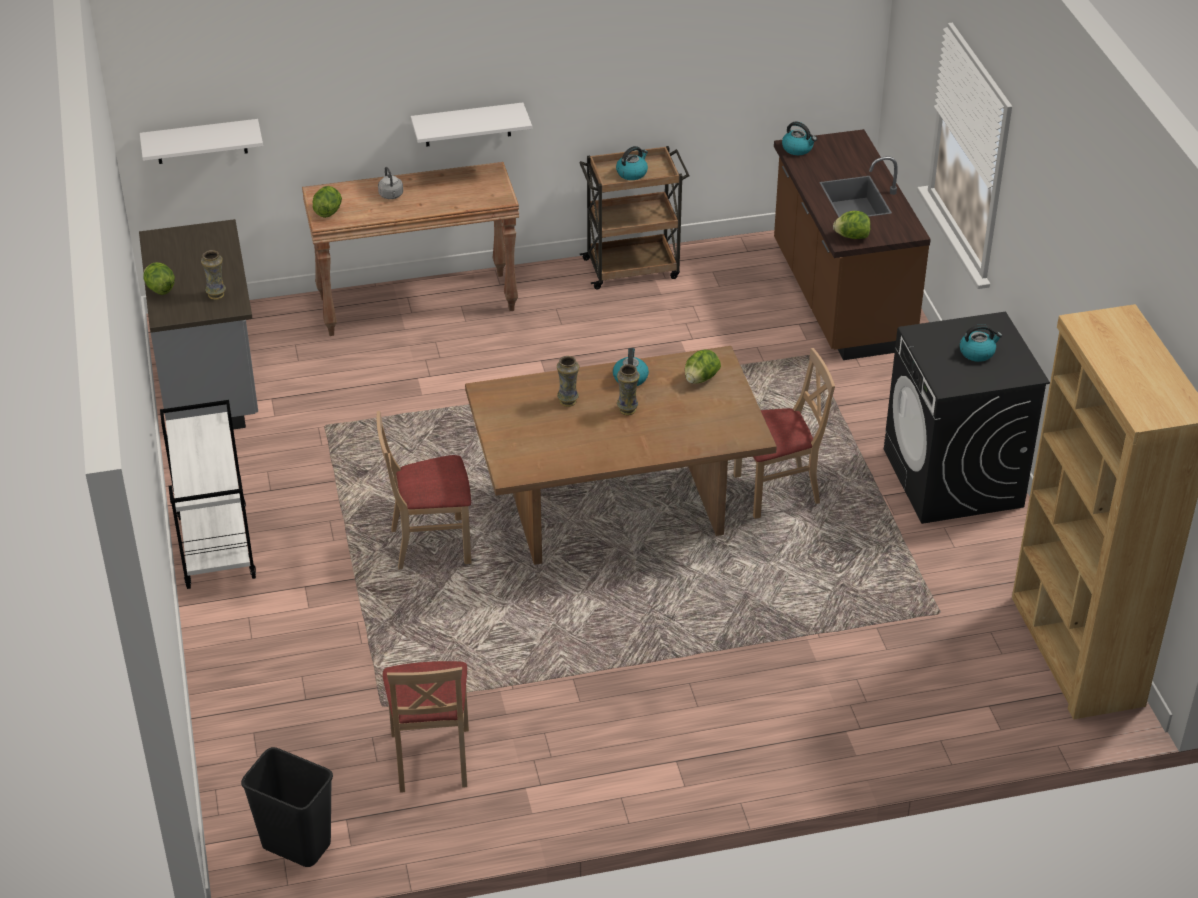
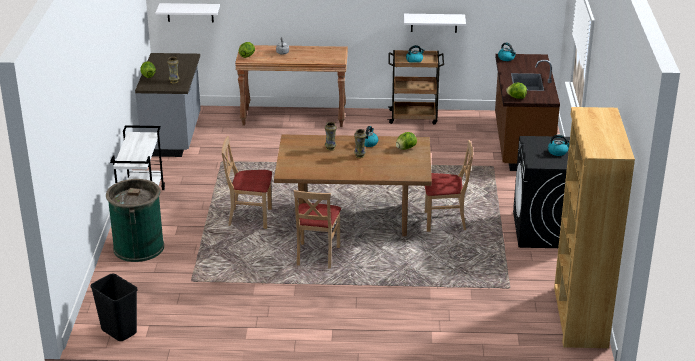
camera: 15 degrees right, 10 degrees down
(253, 649) = (138, 247): none -> green trash can
(431, 758) = (205, 307): beige chair -> beige chair (317, 255)
(467, 124) = (329, 23): white shelf -> white shelf (434, 23)

